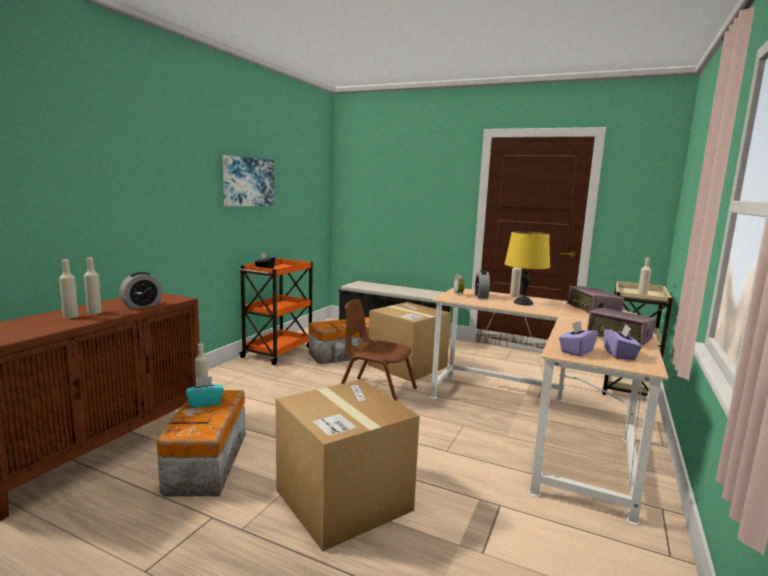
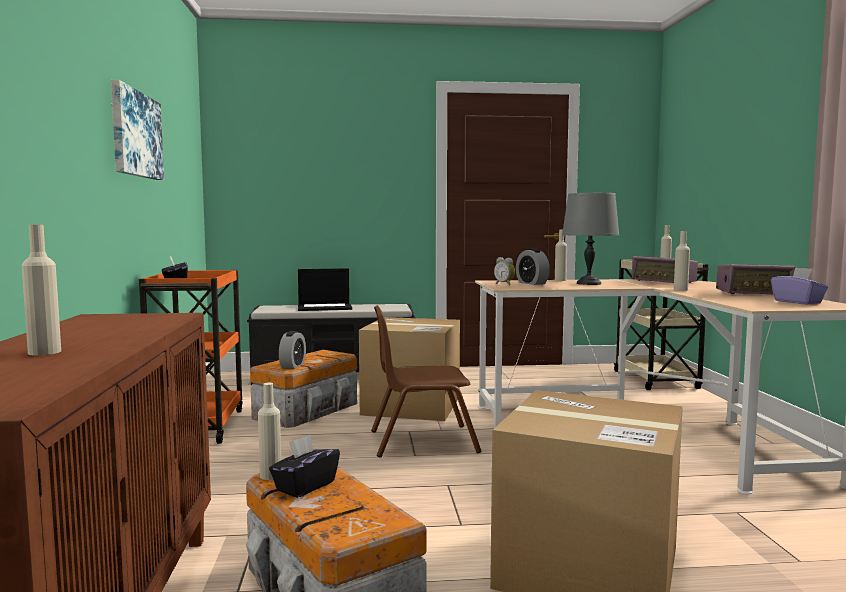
camera: 30 degrees left, 5 degrees down
(94, 312) = (76, 343): beige bottle -> beige bottle (680, 290)
(142, 305) = (139, 327): alarm clock -> alarm clock (293, 366)
(205, 403) = (305, 486): turquoise tissue box -> black tissue box
(389, 288) = (325, 307): none -> laptop
(523, 303) = (589, 283): yellow table lamp -> grey table lamp
(576, 351) = (763, 304): purple tissue box -> none

